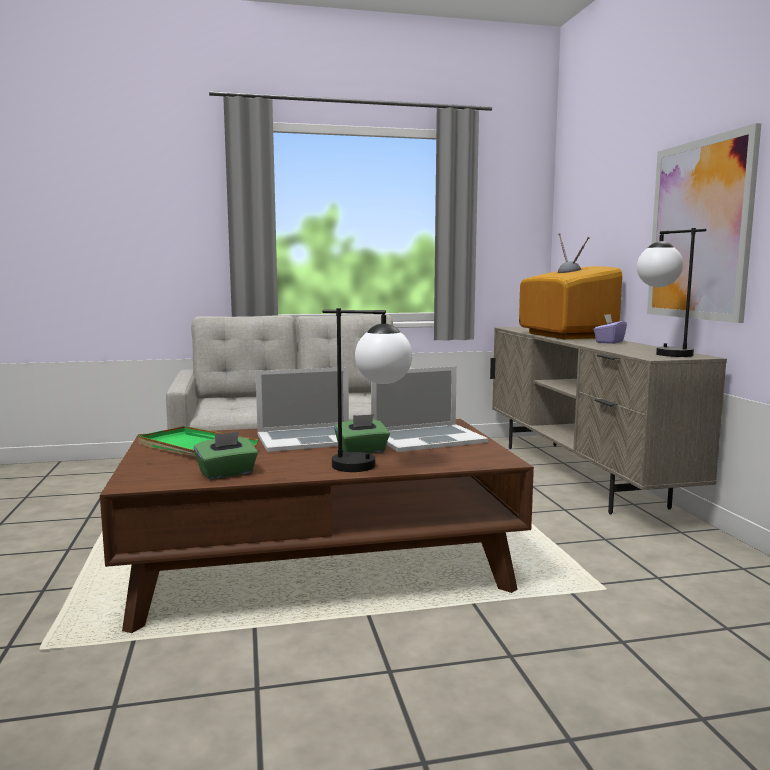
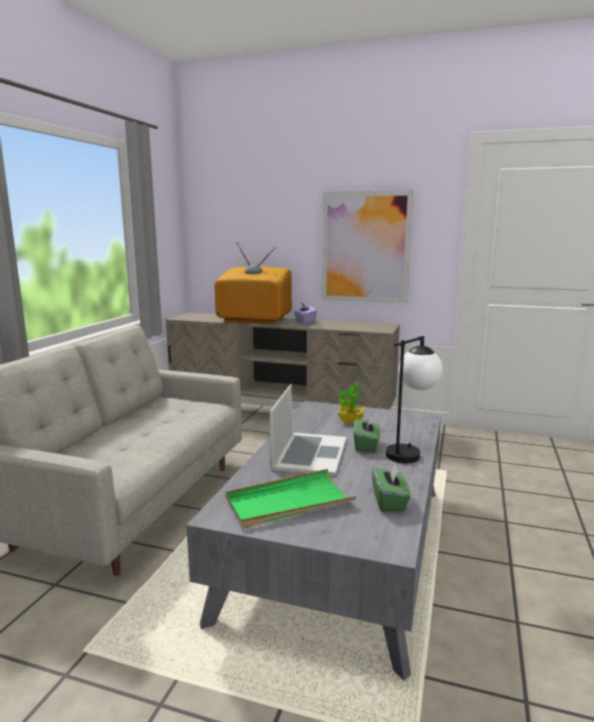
camera: 60 degrees left, 5 degrees up
(321, 562) = (340, 547): brown coffee table -> grey coffee table
(427, 438) = (350, 421): laptop -> potted plant
(661, 353) = (368, 326): table lamp -> none

